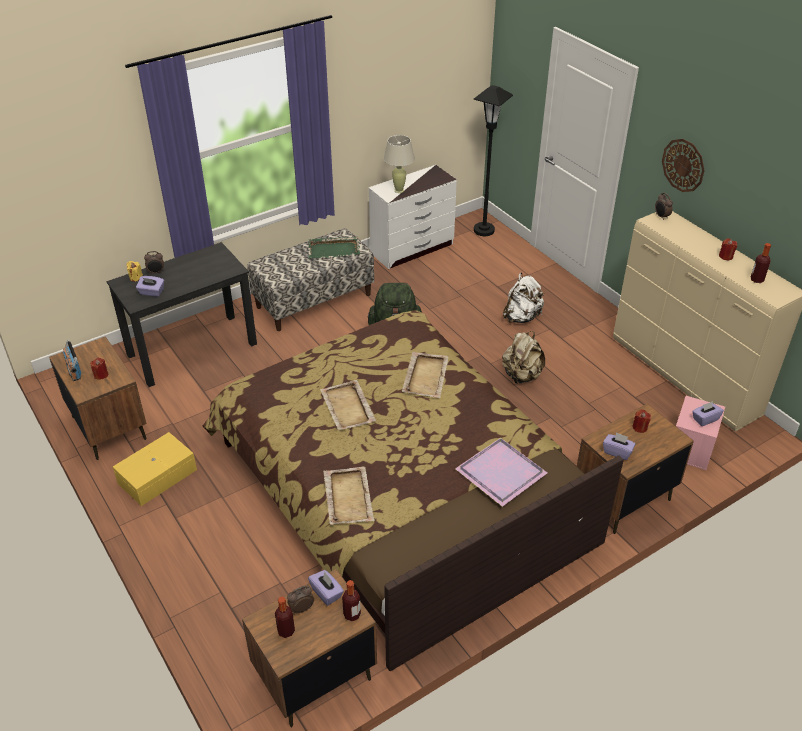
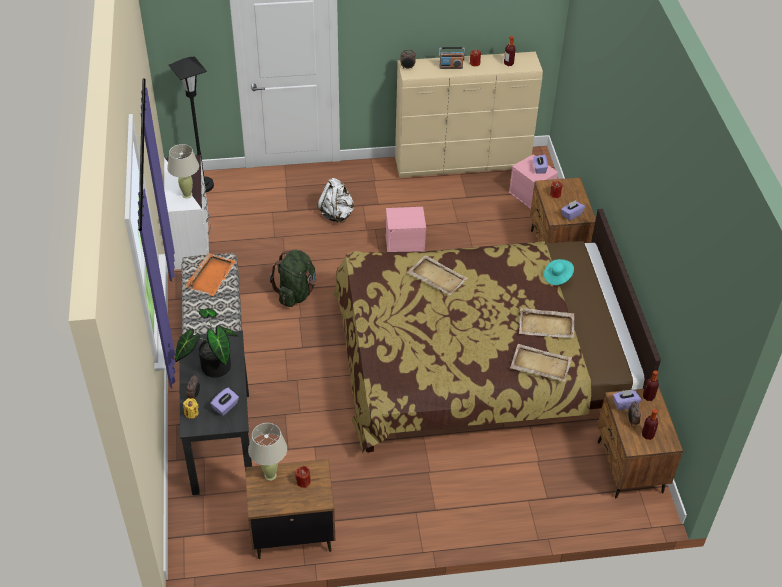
camera: 65 degrees left, 5 degrees up
(74, 371) = (284, 501): radio -> radio (451, 66)
(101, 353) = (270, 475): none -> beige table lamp
(156, 476) = (378, 511): yellow storage box -> none
(195, 270) = (212, 366): none -> potted plant
(334, 249) = (211, 275): green tray -> orange tray
(347, 407) = (445, 333): beige tray -> beige tray (547, 325)
(501, 471) = (557, 277): purple tray -> turquoise hat
(521, 375) = (405, 244): beige backpack -> pink storage box
(683, 165) = (404, 23): wall clock -> none

